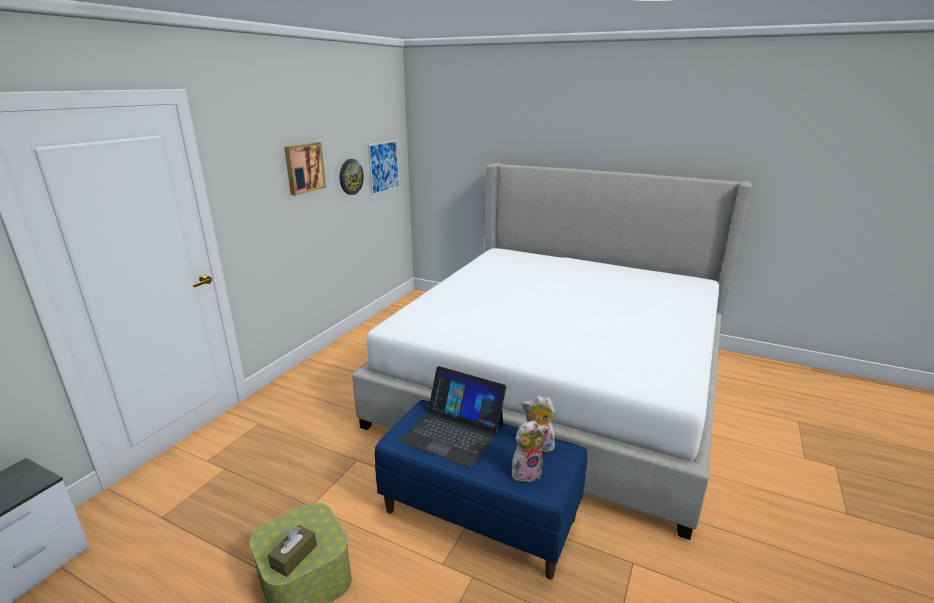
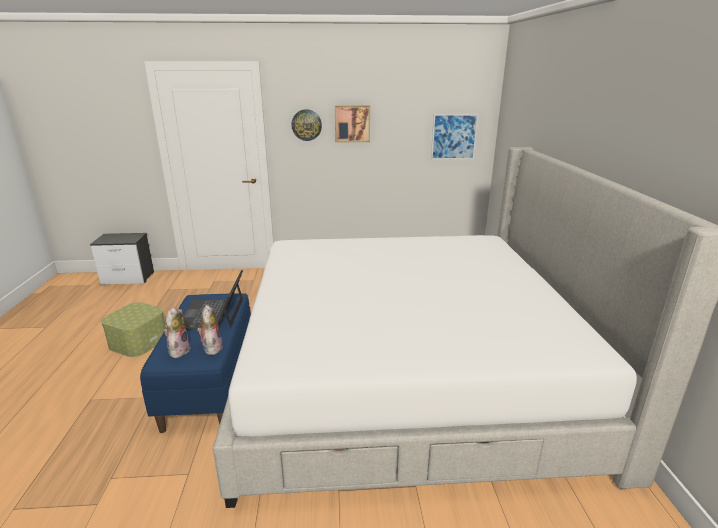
camera: 60 degrees right, 0 degrees up
(294, 556) = (120, 318): brown tissue box -> none
(350, 176) = (405, 138): wall clock -> wall clock (306, 125)
(526, 472) = (178, 350): plush toy -> plush toy turned 120 degrees counterclockwise

